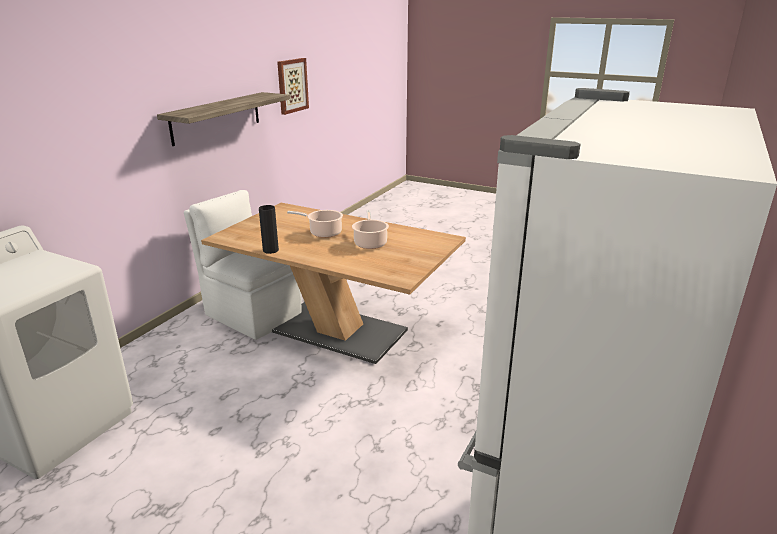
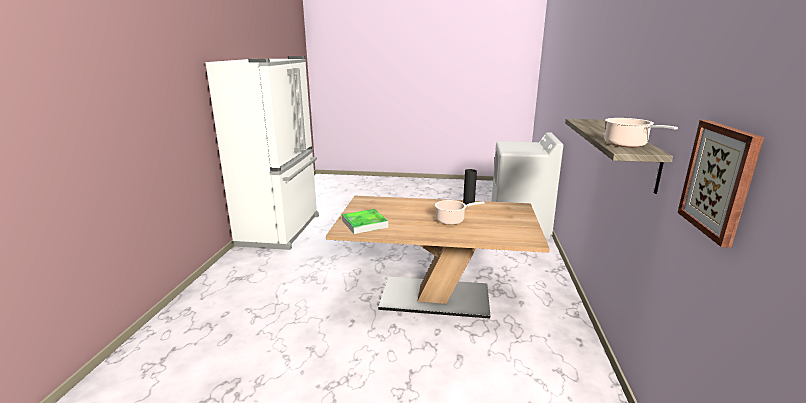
camera: 160 degrees right, 5 degrees down
(251, 314) = (520, 296): white chair -> none
(370, 243) = (404, 218): cooking pot -> cooking pot (627, 145)
(419, 242) = (364, 224): none -> tray

